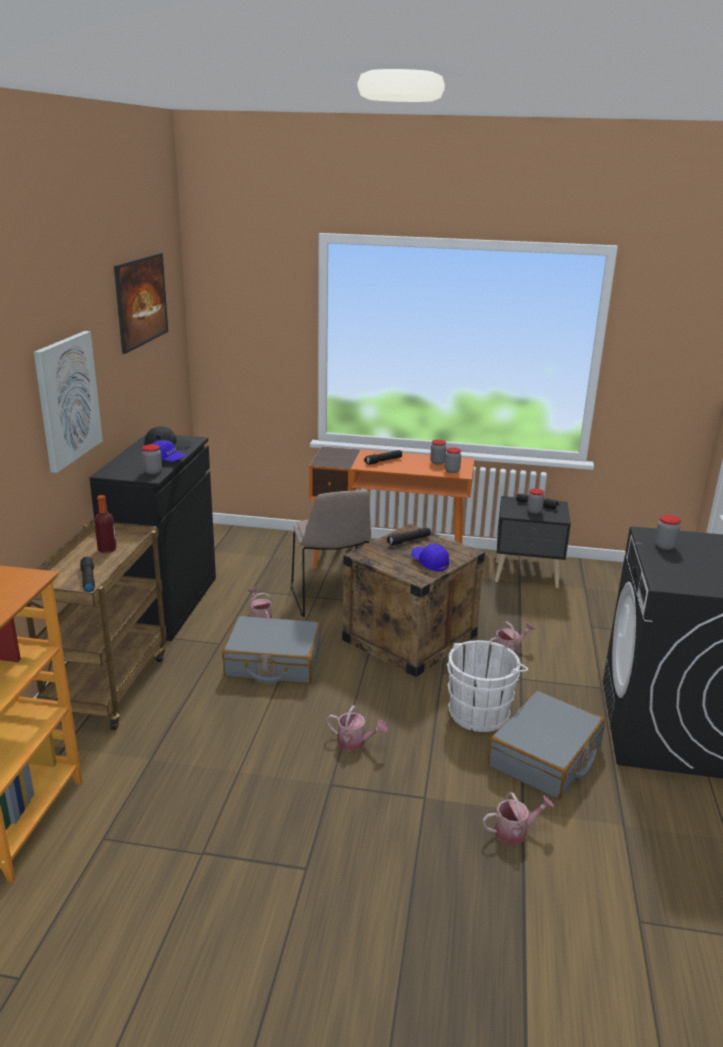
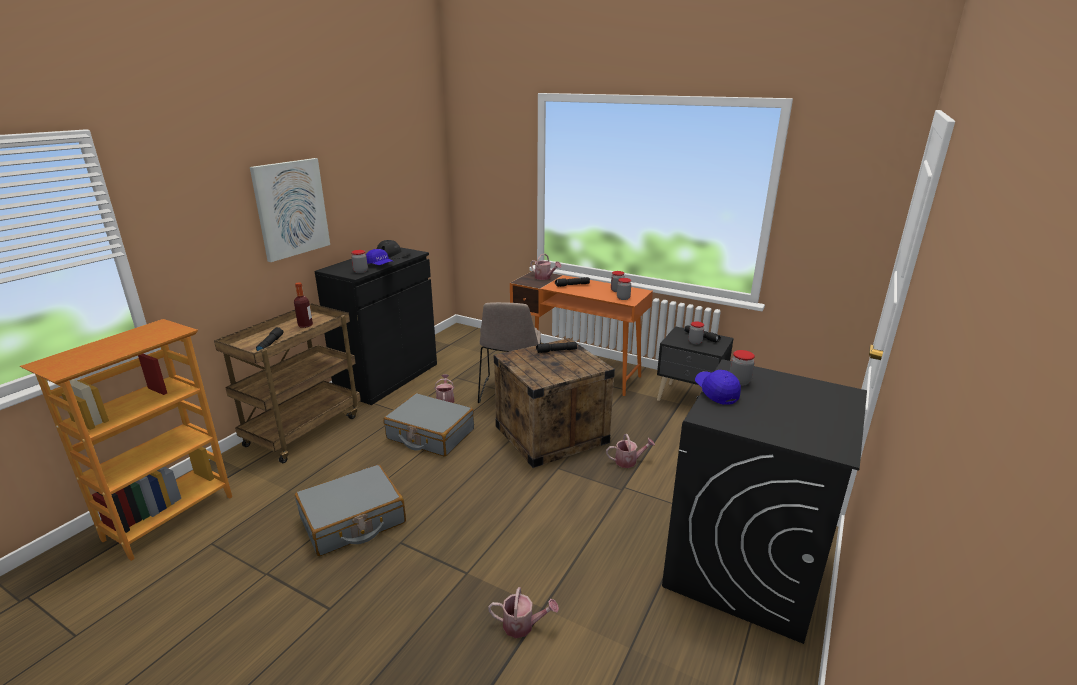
camera: 20 degrees right, 0 degrees up
(143, 321) = (390, 159): picture -> none
(355, 742) = (445, 511): watering can -> watering can (544, 278)
(429, 563) = (558, 371): blue cap -> blue cap (716, 392)
(481, 711) = (568, 508): white bucket -> none
(545, 757) = (598, 563): grey suitcase -> grey suitcase (352, 521)

